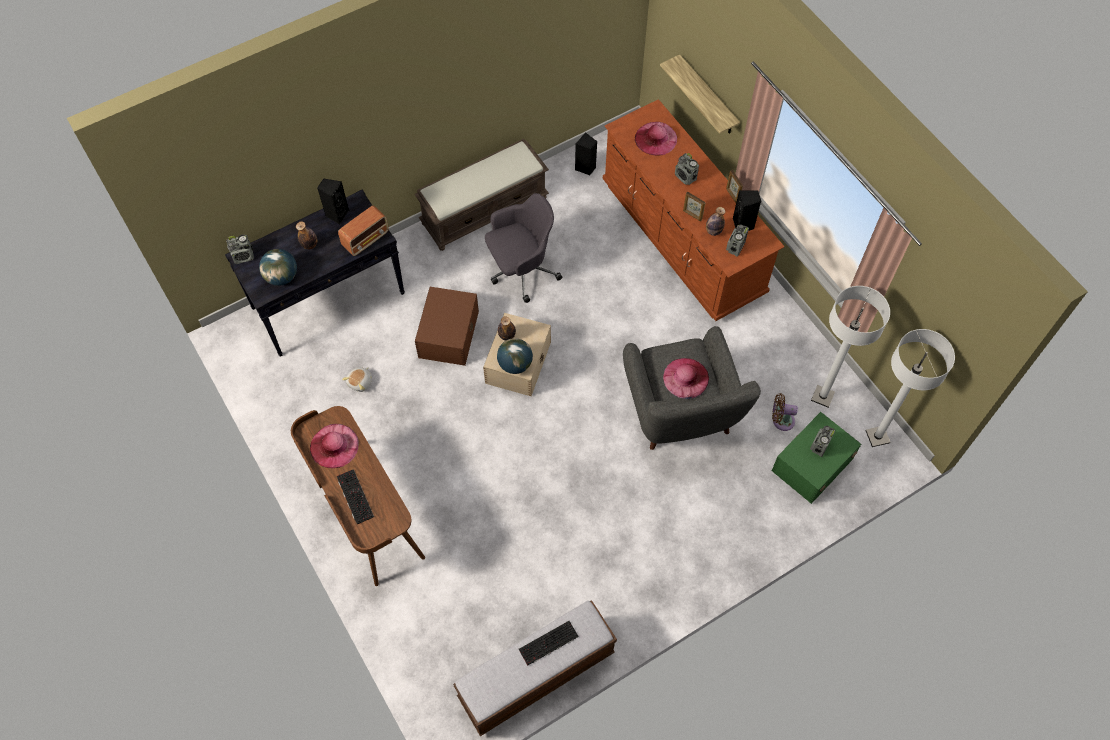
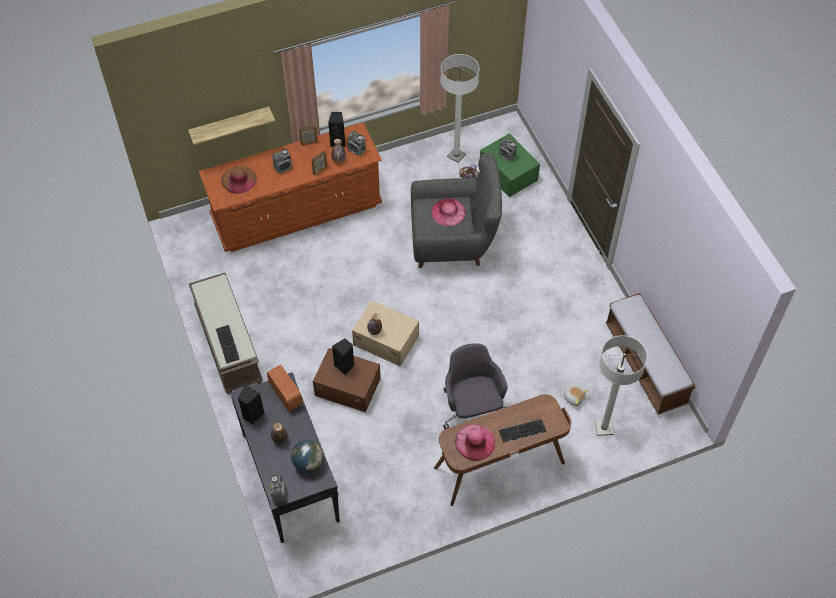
camera: 80 degrees left, 5 degrees down
(360, 382) = (379, 458): plush toy -> plush toy (574, 397)
(515, 364) = (402, 329): globe -> none
(521, 270) = (297, 326): grey office chair -> grey office chair (472, 410)
(548, 644) = (641, 332): keyboard -> keyboard (228, 344)
(585, 168) = (206, 264): black speaker -> black speaker (345, 366)
(656, 138) = (239, 179): pink hat -> brown hat
(877, 437) = (493, 133): white floor lamp -> white floor lamp (604, 428)

